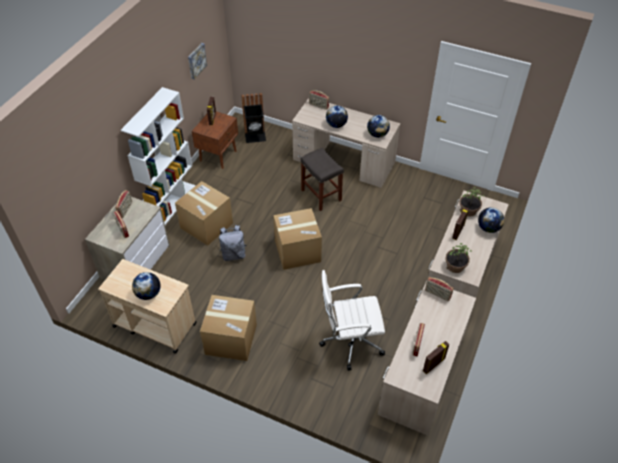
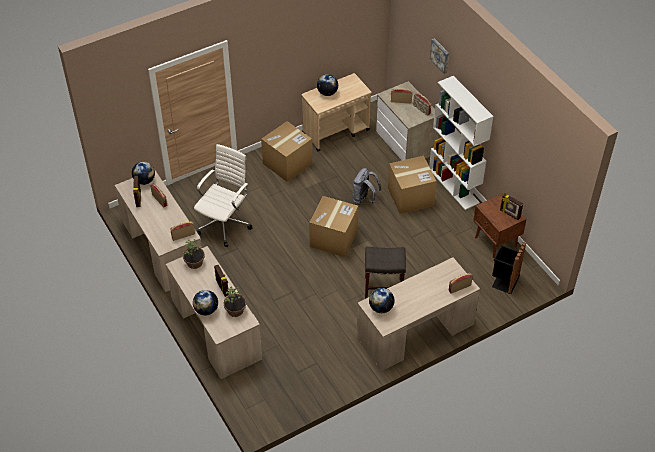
camera: 125 degrees right, 0 degrees up
(196, 60) = (534, 165): picture -> picture (440, 55)
(336, 125) = (420, 285): globe -> globe (144, 180)

